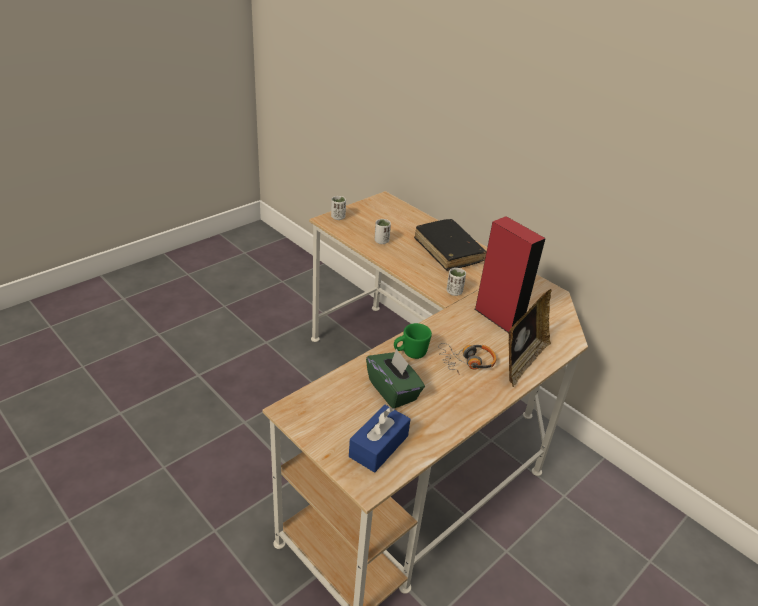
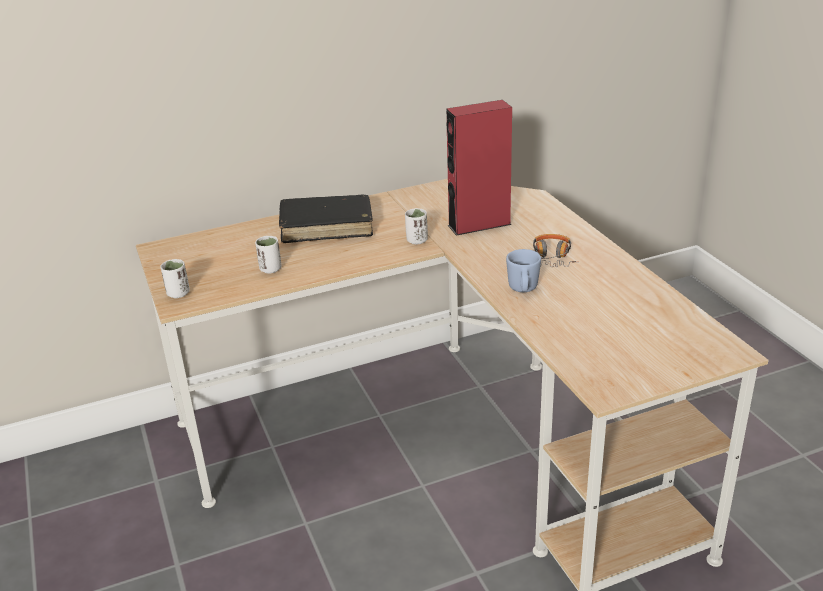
camera: 65 degrees left, 5 degrees down
(378, 446) = (675, 336): blue tissue box -> none
(393, 390) = (586, 312): green tissue box -> none
(410, 353) = (523, 290): green mug -> blue mug
(522, 361) = (559, 228): picture frame -> none

